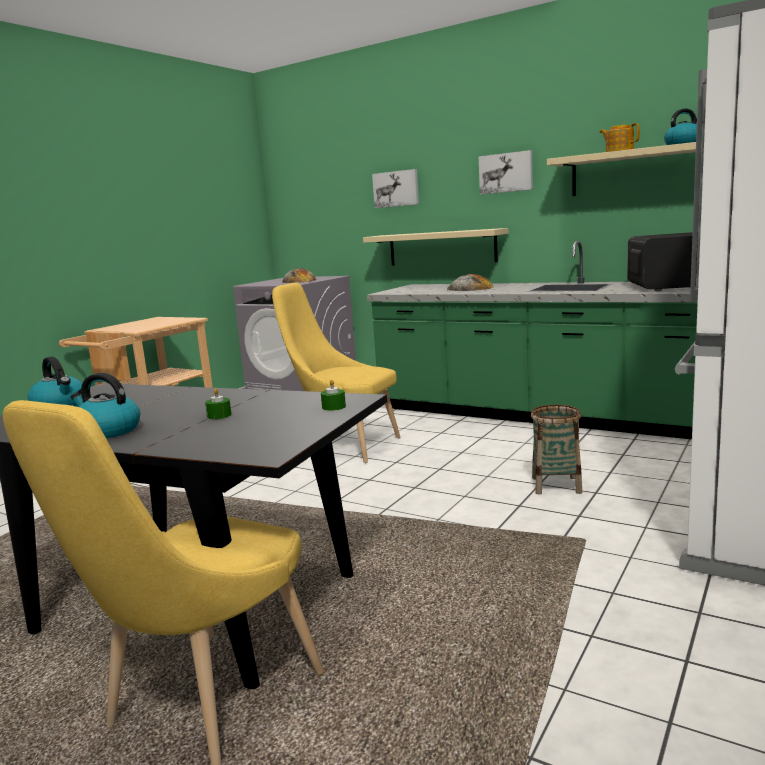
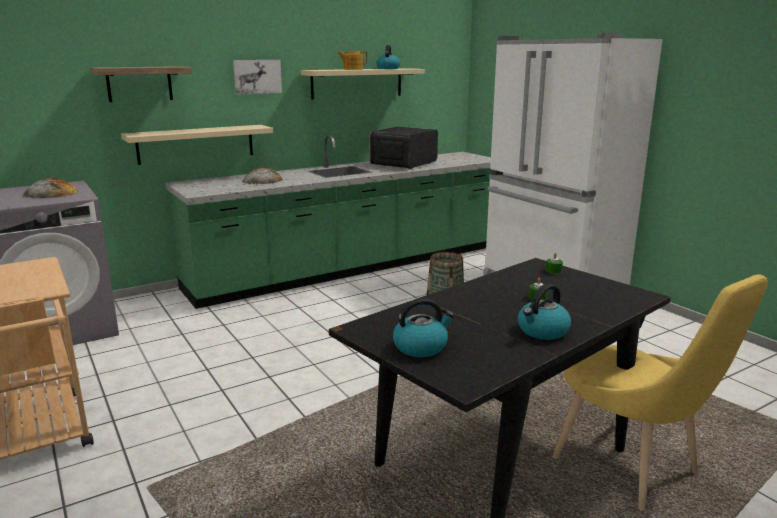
camera: 65 degrees left, 5 degrees up
(345, 446) = (264, 345): yellow chair -> none
(396, 189) = (139, 84): picture -> shelf

